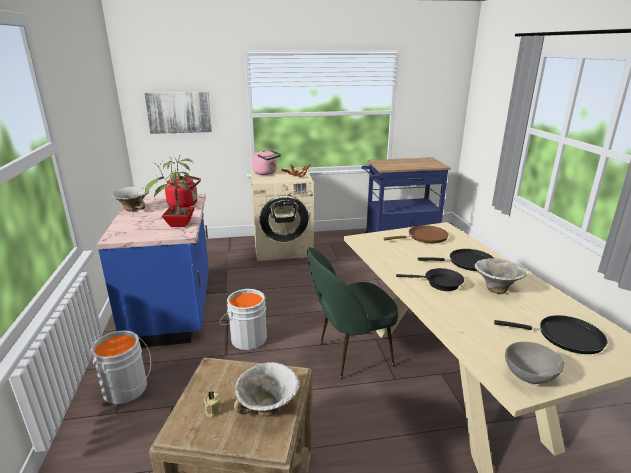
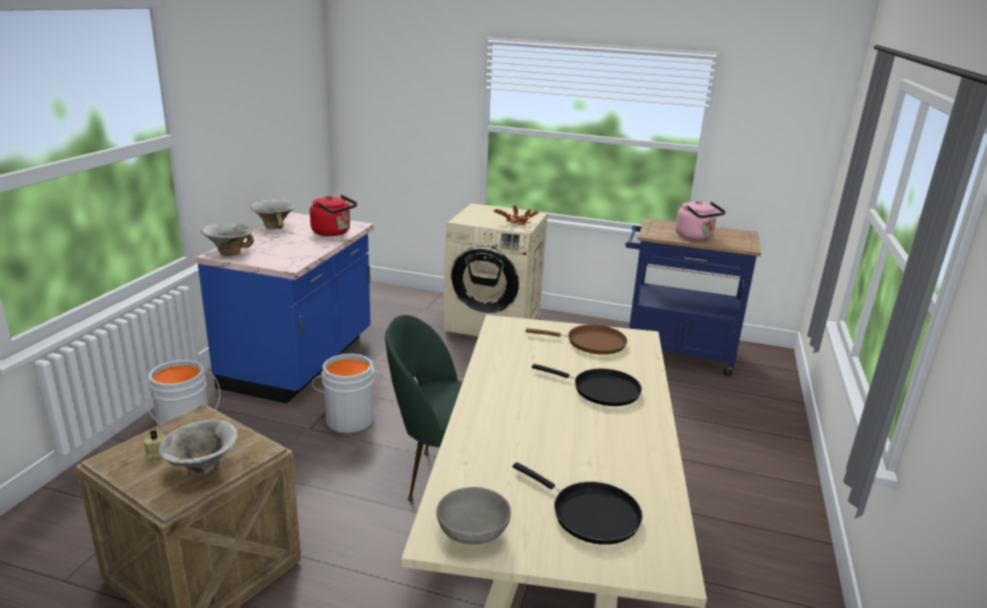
camera: 25 degrees right, 0 degrees up
(179, 112) = (395, 113): picture -> none
(179, 225) = (297, 255): potted plant -> none
(266, 173) = (484, 212): pink kettle -> pink kettle (696, 237)
(439, 283) = (522, 403): black frying pan -> none
(495, 289) = (587, 431): bowl -> bowl (229, 252)

